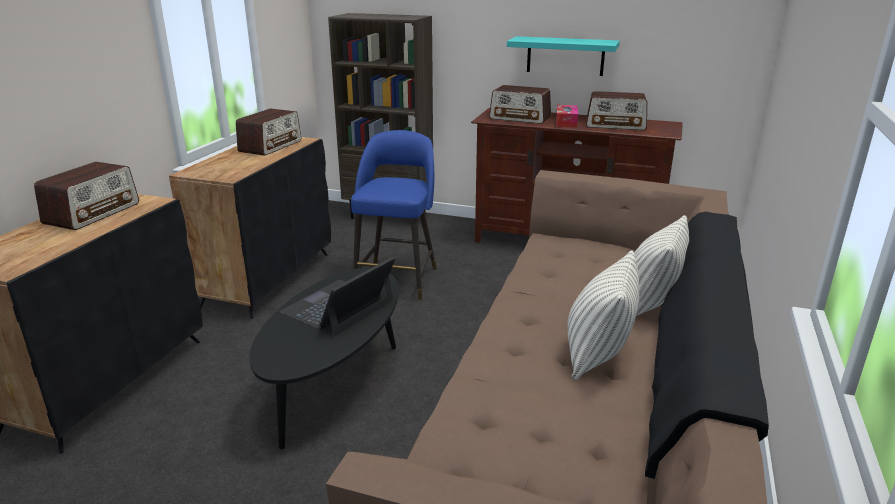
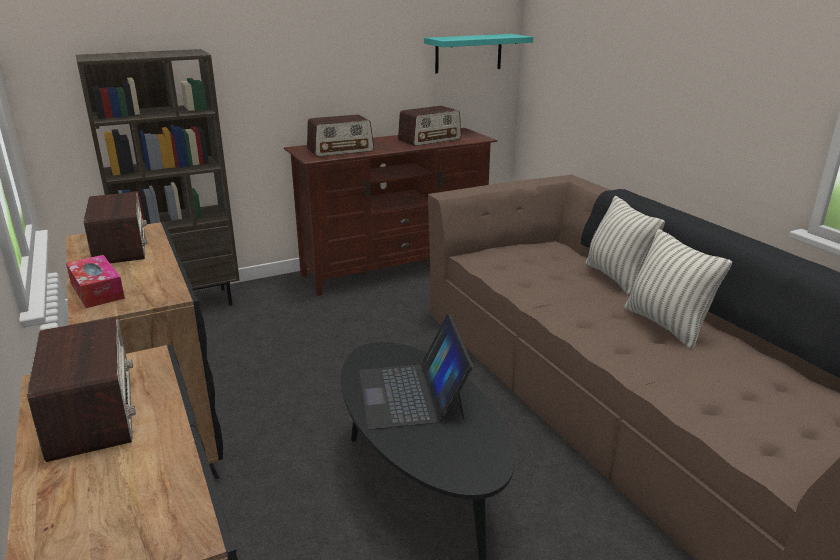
camera: 45 degrees left, 0 degrees up
(397, 279) = (305, 360): blue stool -> none
(565, 56) = (355, 79): turquoise shelf -> turquoise shelf (468, 53)
(566, 122) = (387, 145): tissue box -> tissue box (97, 290)

